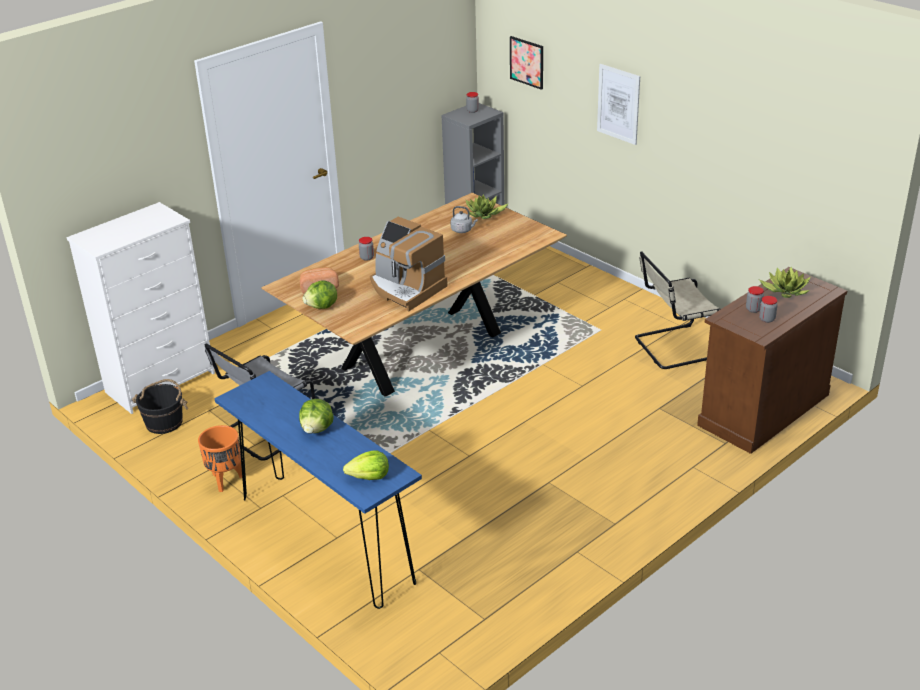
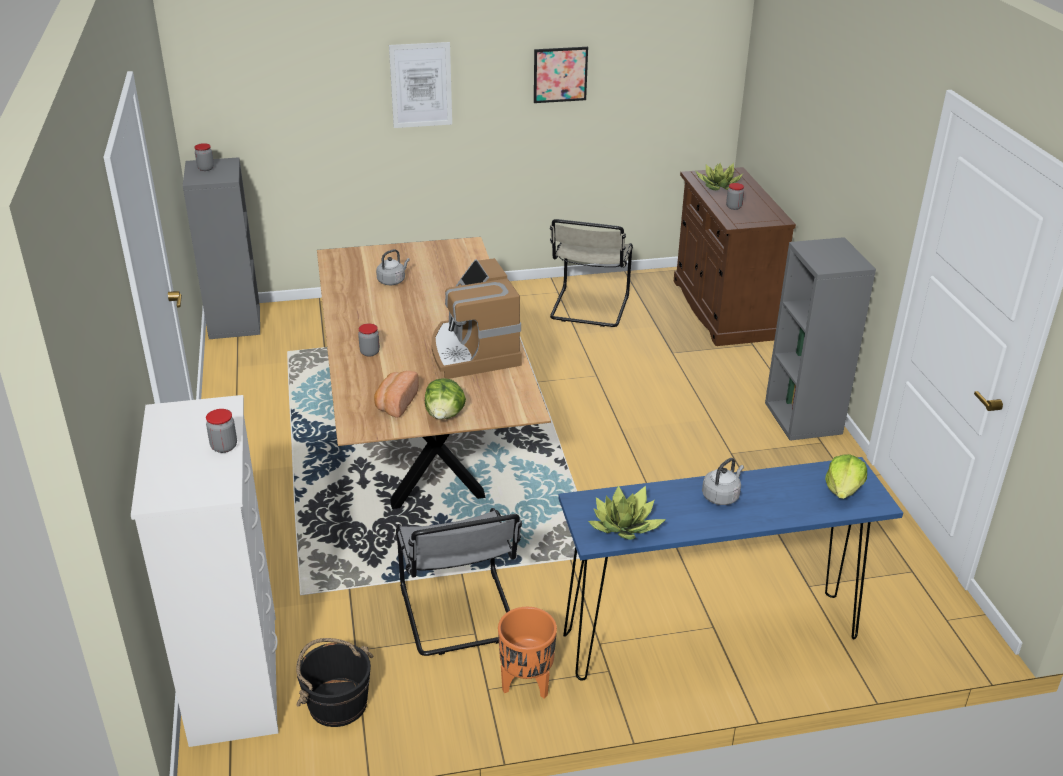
camera: 60 degrees left, 0 degrees up
(317, 429) = (721, 496): lettuce -> grey kettle
(405, 288) = (473, 351): coffee machine -> coffee machine turned 90 degrees clockwise
(484, 215) = (377, 259): potted plant -> potted plant (625, 526)
(527, 62) = (267, 80): picture -> picture (560, 74)
(640, 504) = (804, 418): none -> grey bookcase
(767, 319) = (755, 208): jar -> jar (224, 447)

